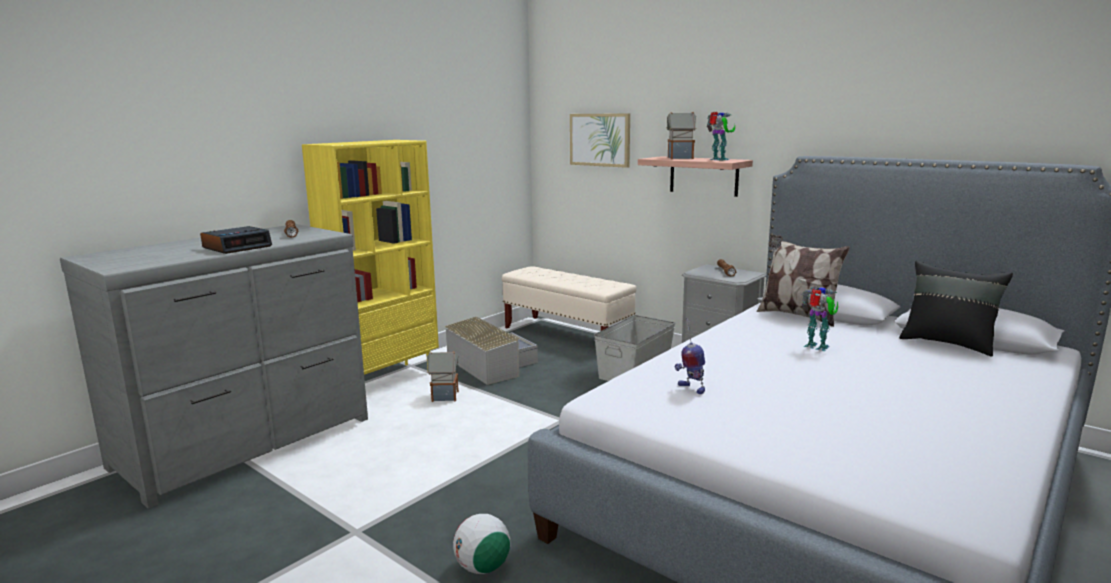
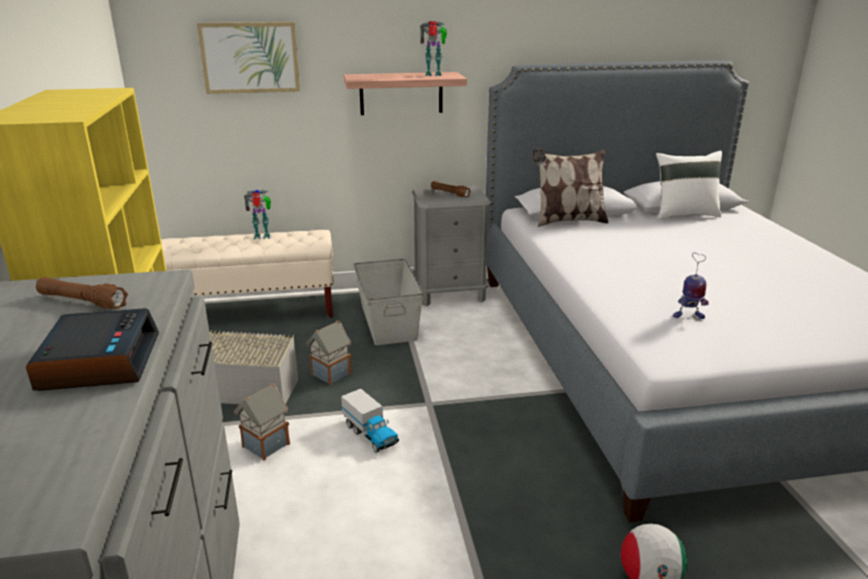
camera: 50 degrees left, 10 degrees up
(499, 417) = (370, 434): none -> toy truck
(679, 158) = (383, 76): toy house -> toy house (330, 375)
(817, 347) = (645, 245): toy robot -> toy robot (263, 237)
(948, 343) = (684, 214): black pillow -> white pillow

